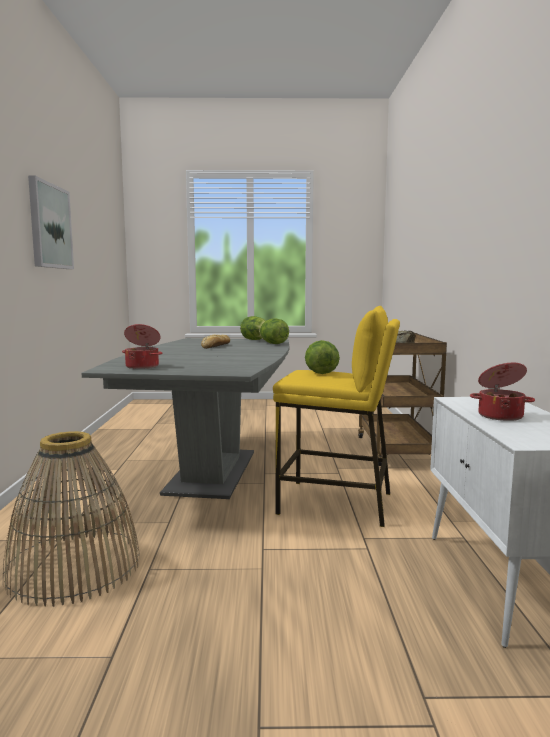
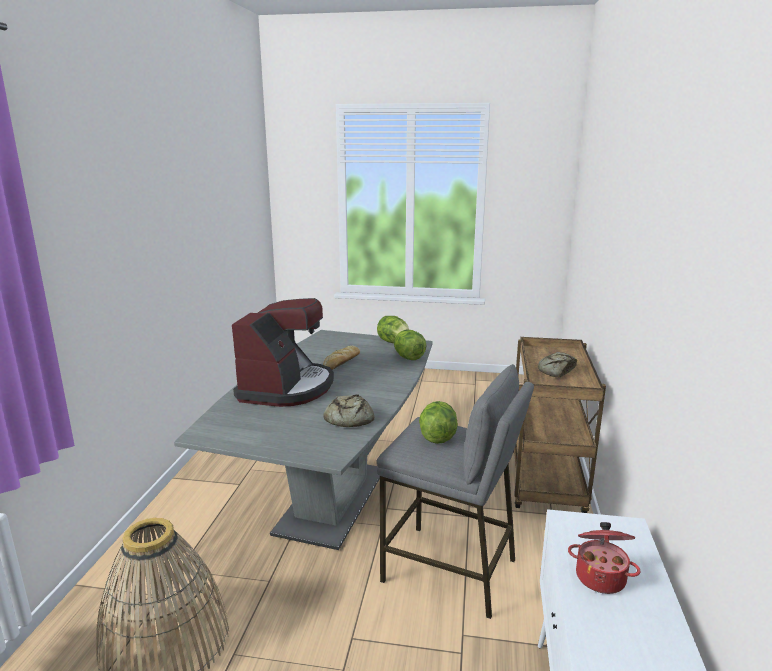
camera: 10 degrees right, 10 degrees up
(50, 226) = (163, 226): picture -> none
(143, 366) = (240, 428): cooking pot -> none
(174, 354) = (287, 388): none -> coffee machine
(240, 361) = (348, 418): none -> bread
(336, 503) = (450, 570): yellow stool -> grey stool

